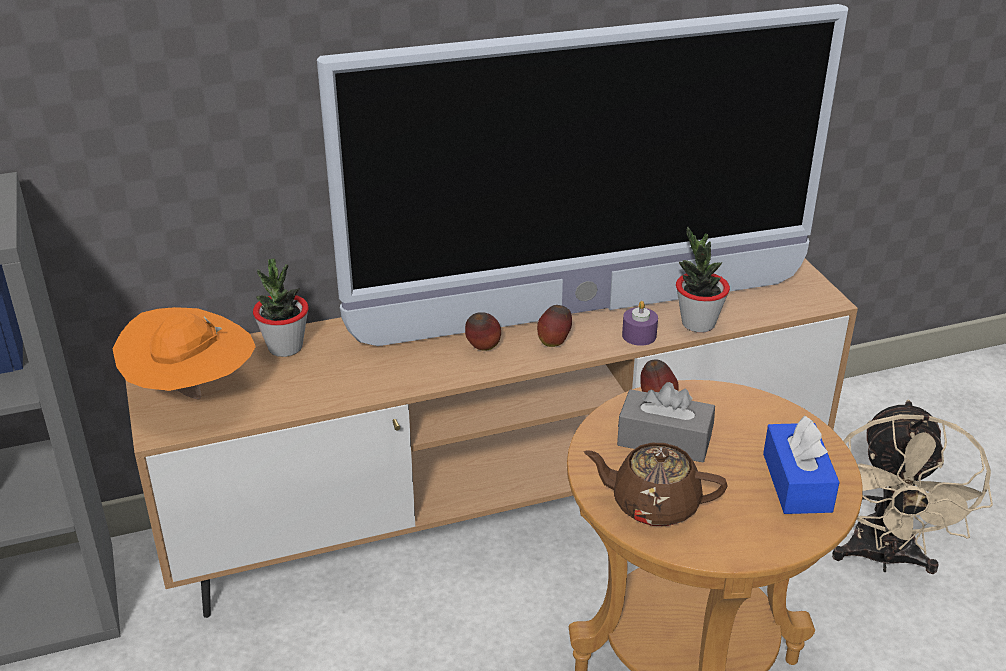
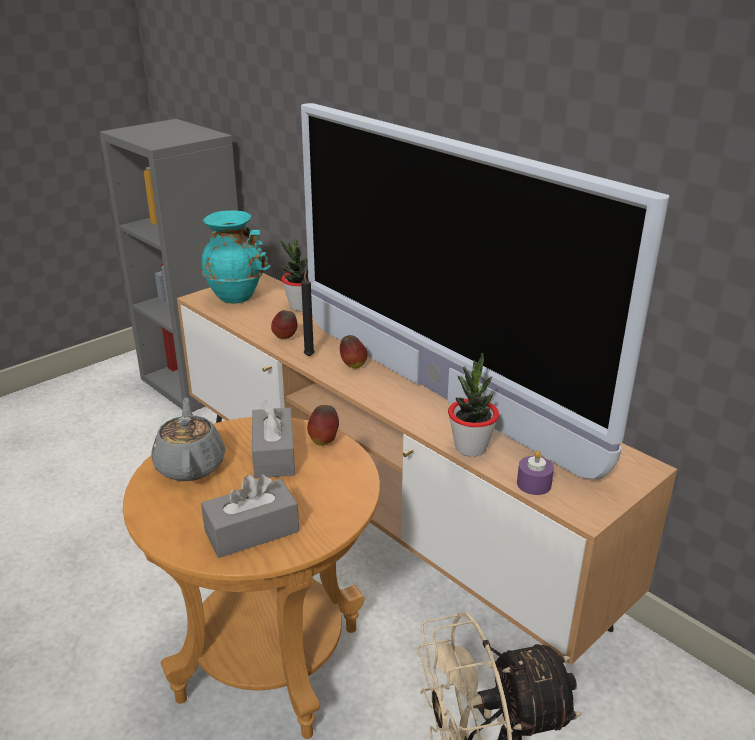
camera: 65 degrees right, 5 degrees down
(192, 393) = (236, 296): orange hat -> turquoise vase
(431, 372) = (309, 355): none -> black candle
(554, 343) = (383, 390): apple -> apple (285, 338)
(639, 335) = (426, 423): purple candle -> purple candle (534, 484)
(653, 504) = (190, 465): brown teapot -> grey teapot
(797, 482) = (252, 531): blue tissue box -> grey tissue box

